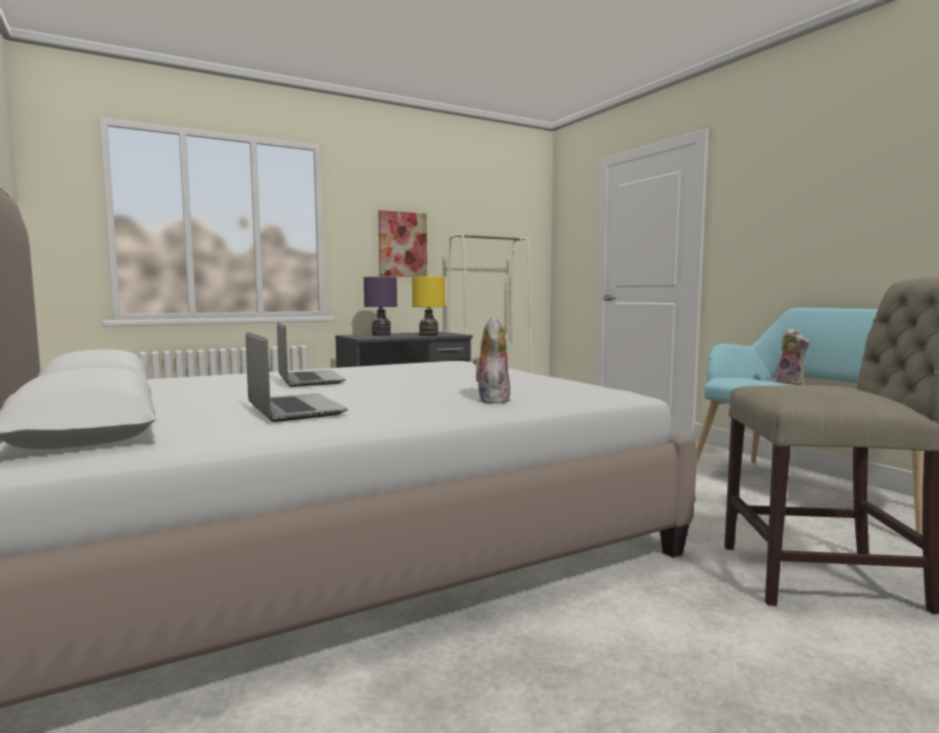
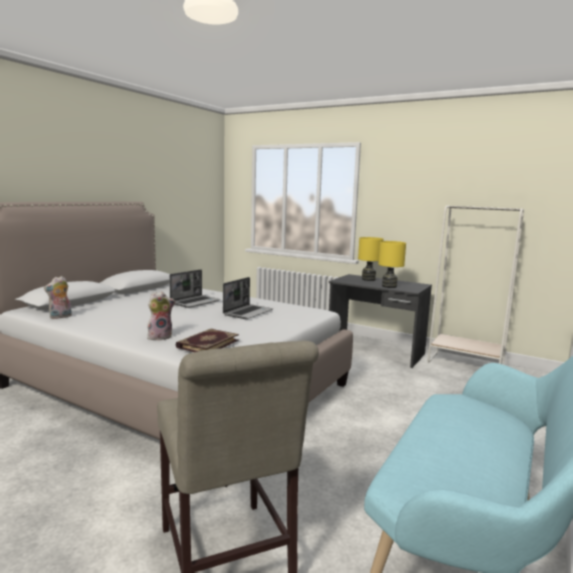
camera: 60 degrees right, 5 degrees up
(293, 409) = (112, 314): laptop -> laptop (248, 312)
(381, 335) = (368, 279): purple table lamp -> yellow table lamp
(402, 244) = (416, 211): picture -> none
(562, 387) = (207, 343): none -> book
(791, 383) = (506, 433): plush toy -> plush toy (60, 317)

